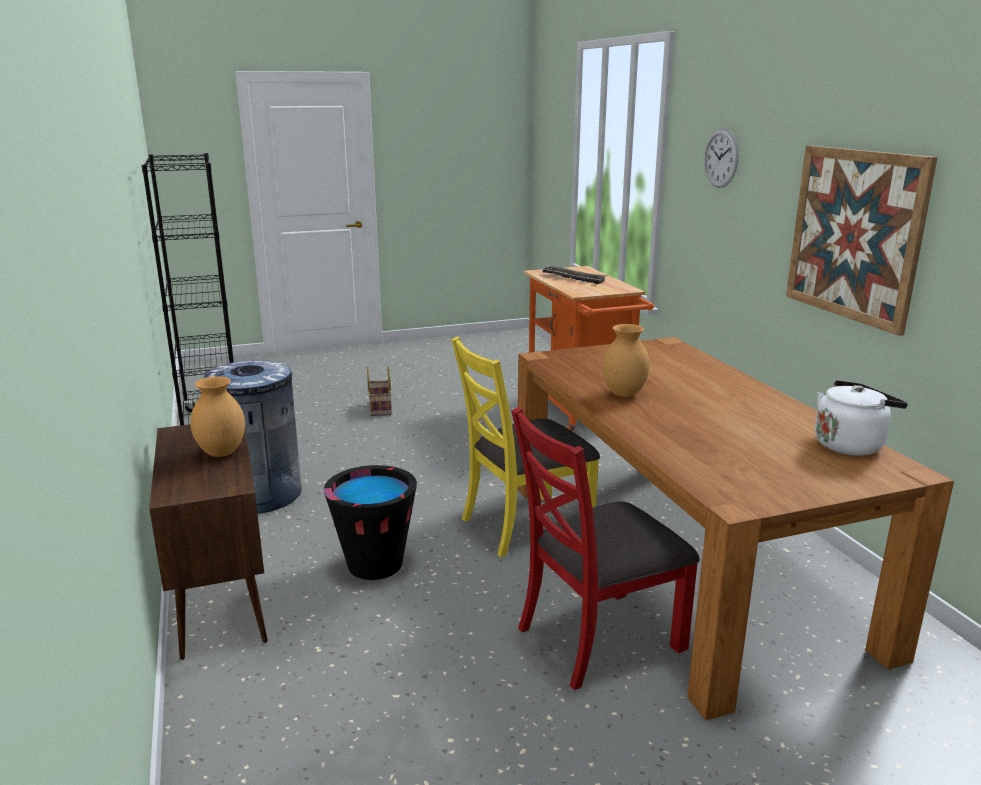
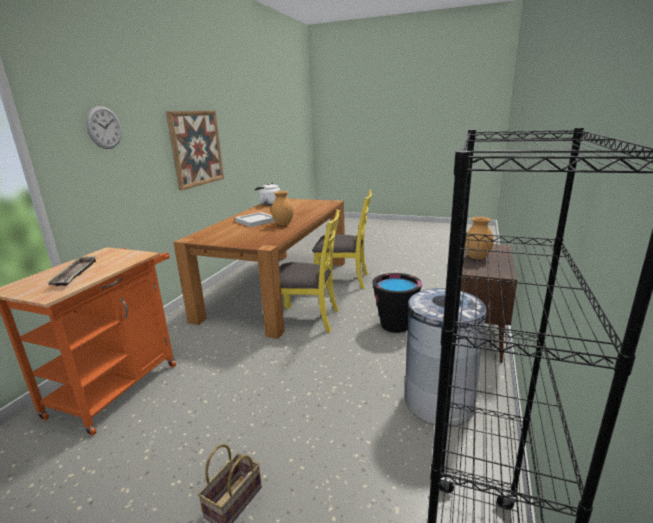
camera: 140 degrees left, 0 degrees up
(598, 637) = (343, 280): red chair -> yellow chair
(691, 389) = (256, 221): none -> white tray

